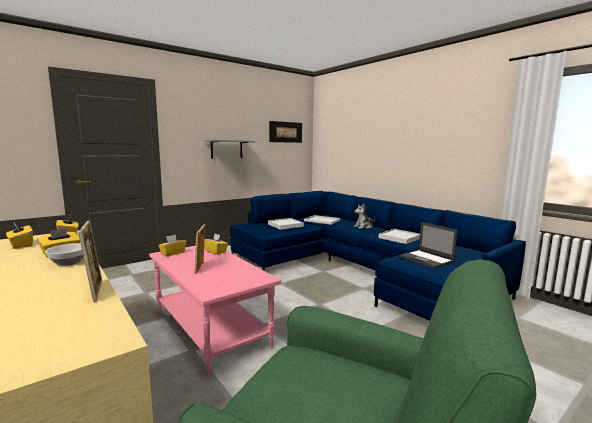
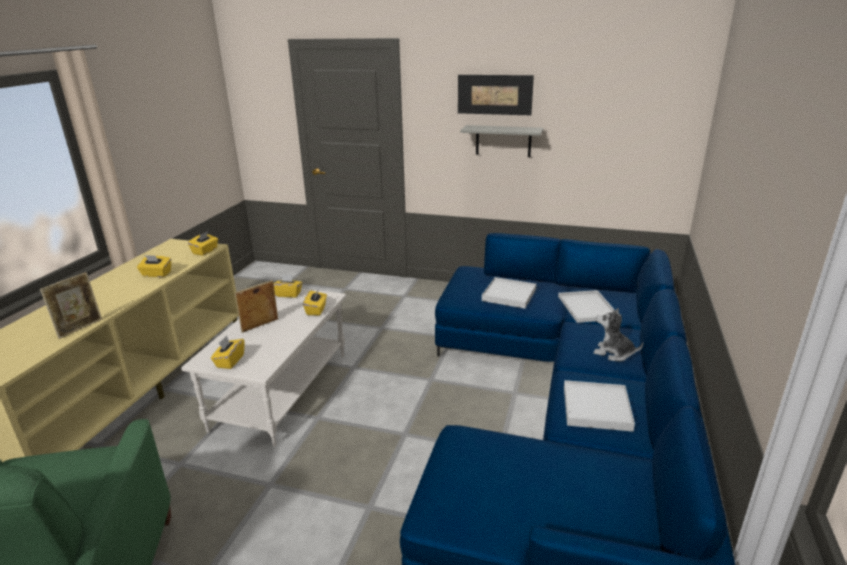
camera: 55 degrees right, 15 degrees up
(21, 245) = (167, 252): yellow tissue box -> yellow tissue box (230, 361)
(68, 262) = (135, 288): bowl -> none
(211, 328) = (283, 391): pink coffee table -> white coffee table
(285, 132) = (634, 111): picture -> picture (494, 94)
(427, 259) = (501, 469): laptop -> none

